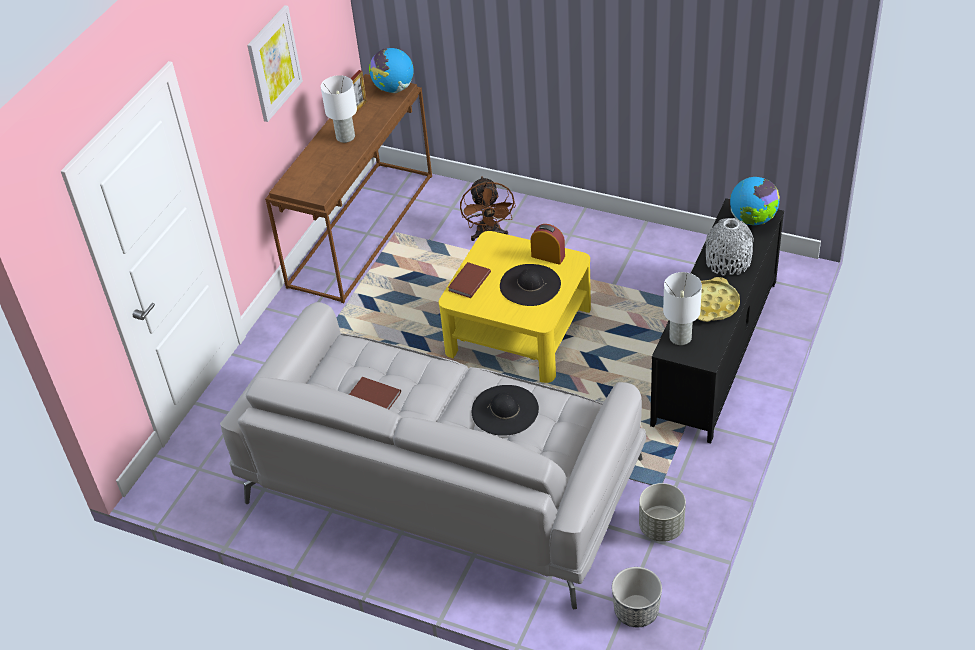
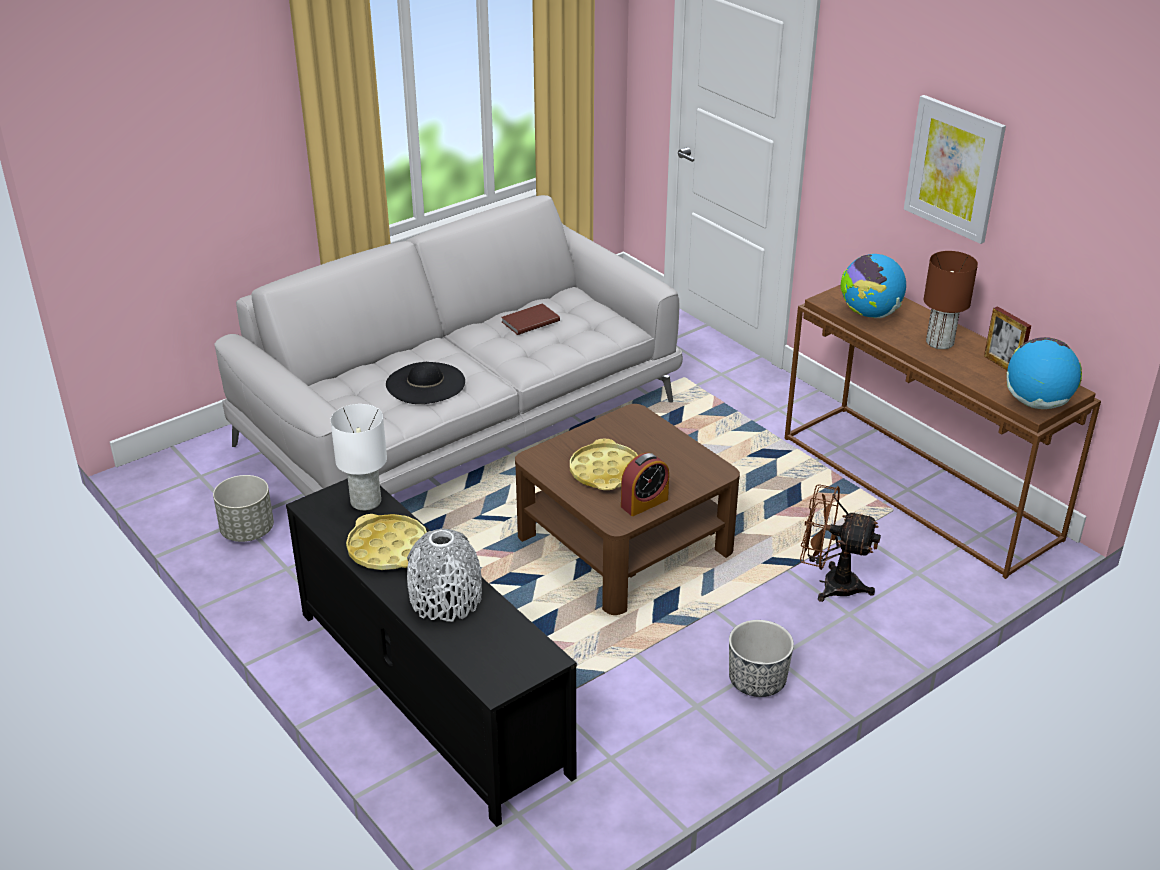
camera: 115 degrees right, 10 degrees down
(345, 137) = (939, 342): white table lamp -> brown table lamp
(468, 281) = (654, 432): brown book -> none
(517, 331) = (624, 543): yellow coffee table -> brown coffee table
(530, 285) = (605, 472): black hat -> yellow tray
(636, 611) = (186, 478): planter -> planter (757, 680)
(753, 220) = (501, 664): globe -> globe (869, 314)

